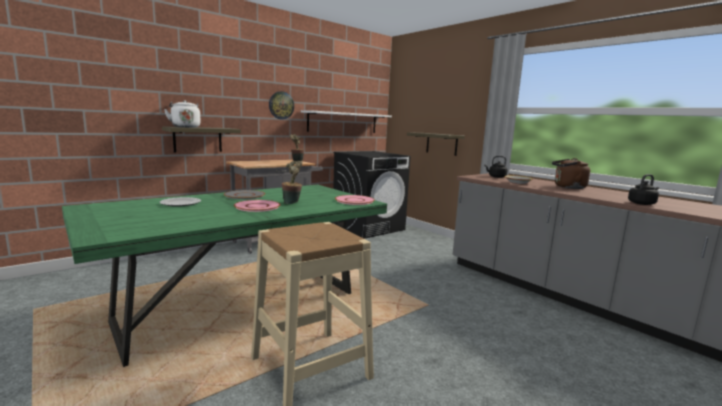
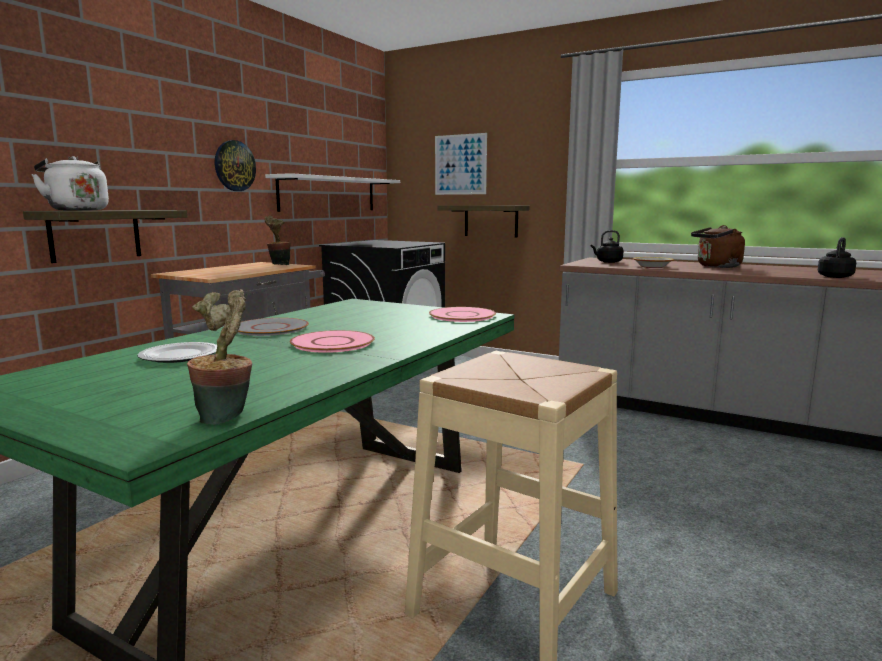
camera: 20 degrees left, 0 degrees up
(292, 203) = (377, 330): potted plant -> potted plant (227, 417)
(427, 107) = (460, 164): none -> picture

